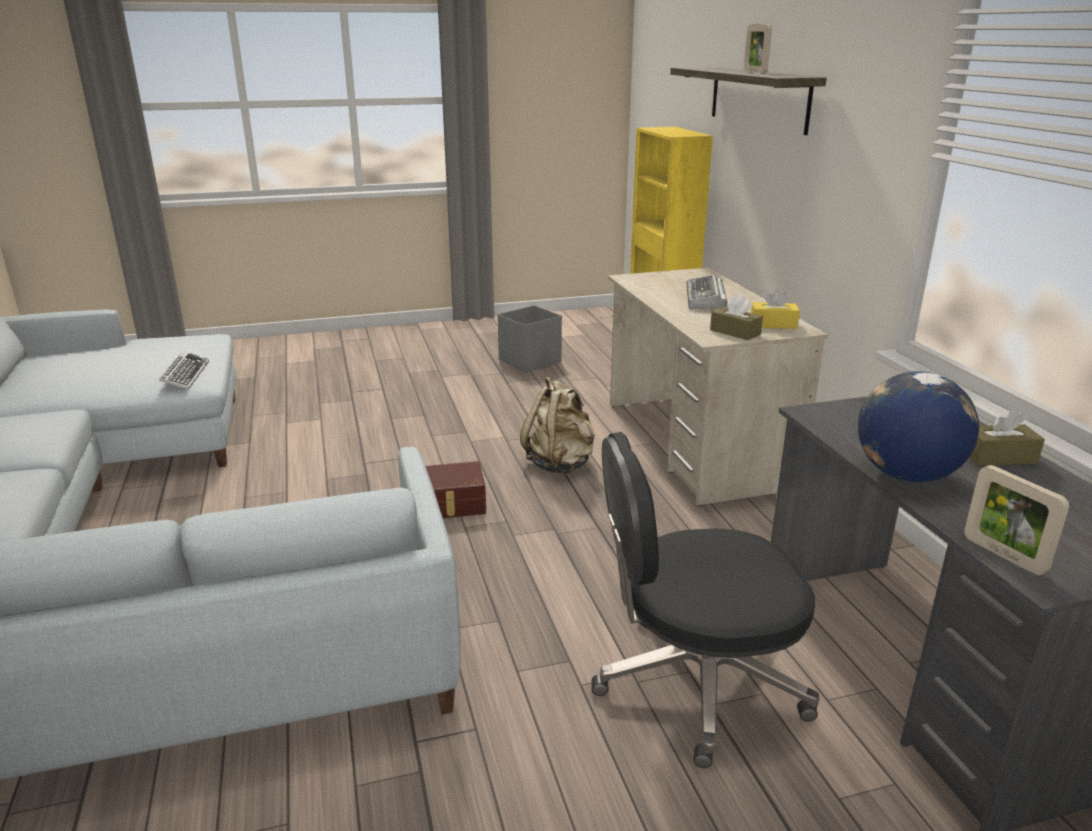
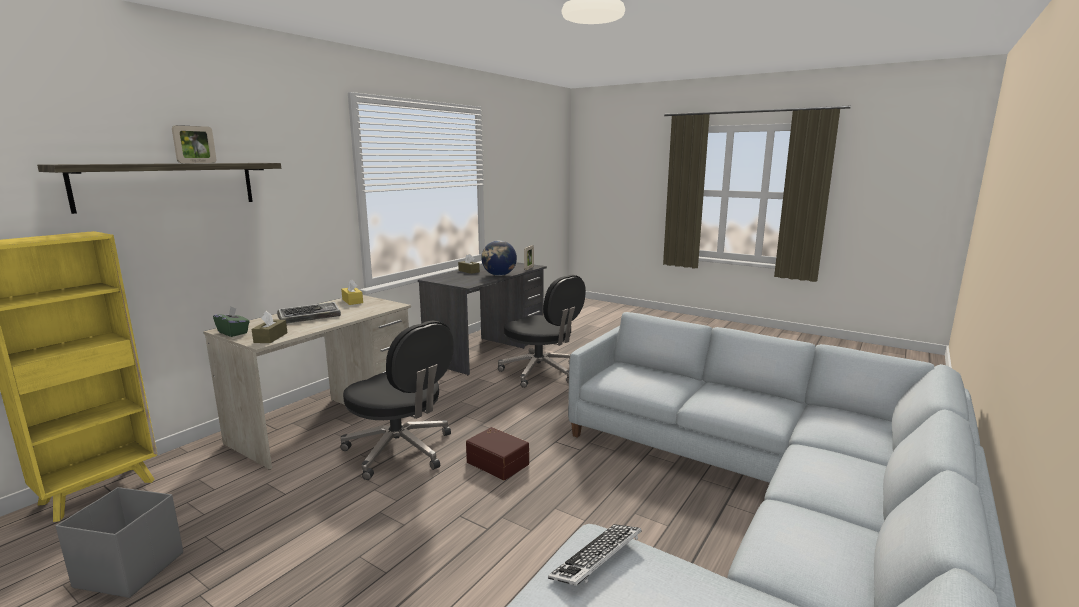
camera: 130 degrees left, 10 degrees down
(560, 464) = (401, 450): beige backpack -> black office chair
(683, 273) = (233, 332): none -> green tissue box
(735, 332) = (377, 304): brown tissue box -> brown tissue box (270, 337)

